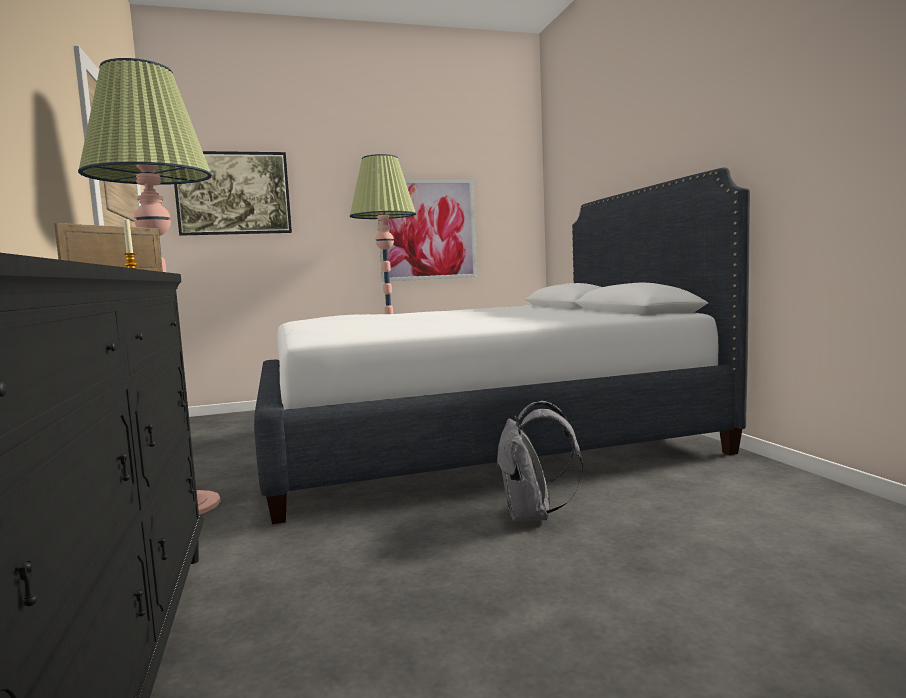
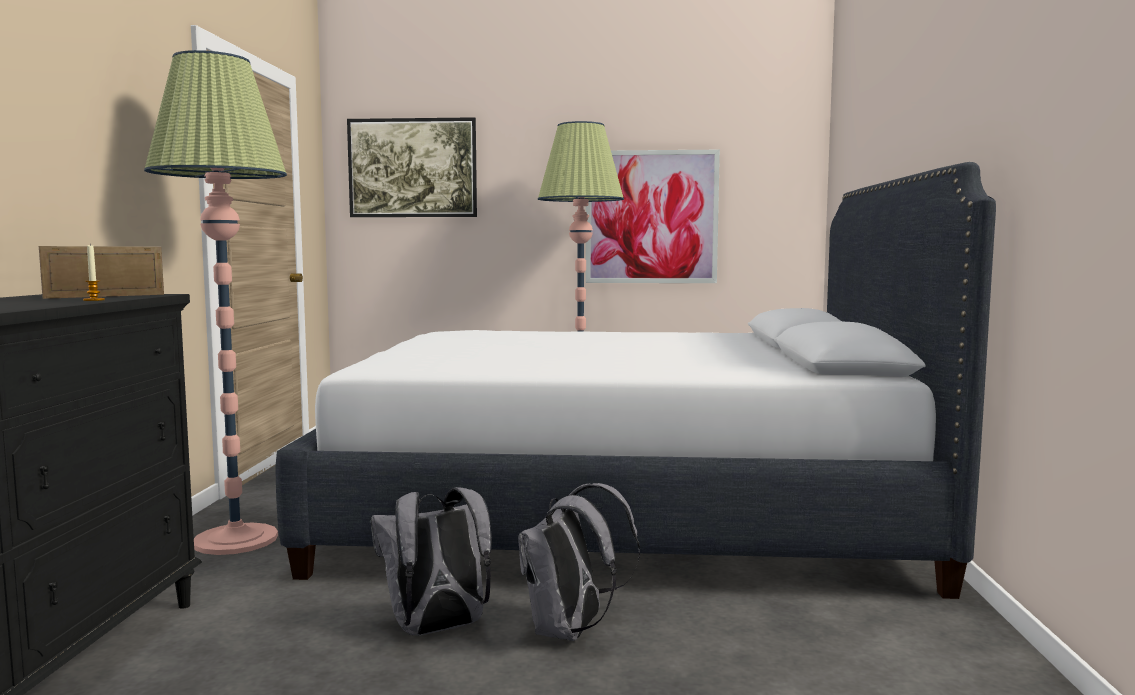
camera: 20 degrees right, 0 degrees up
(435, 534) = (437, 629): none -> grey backpack

